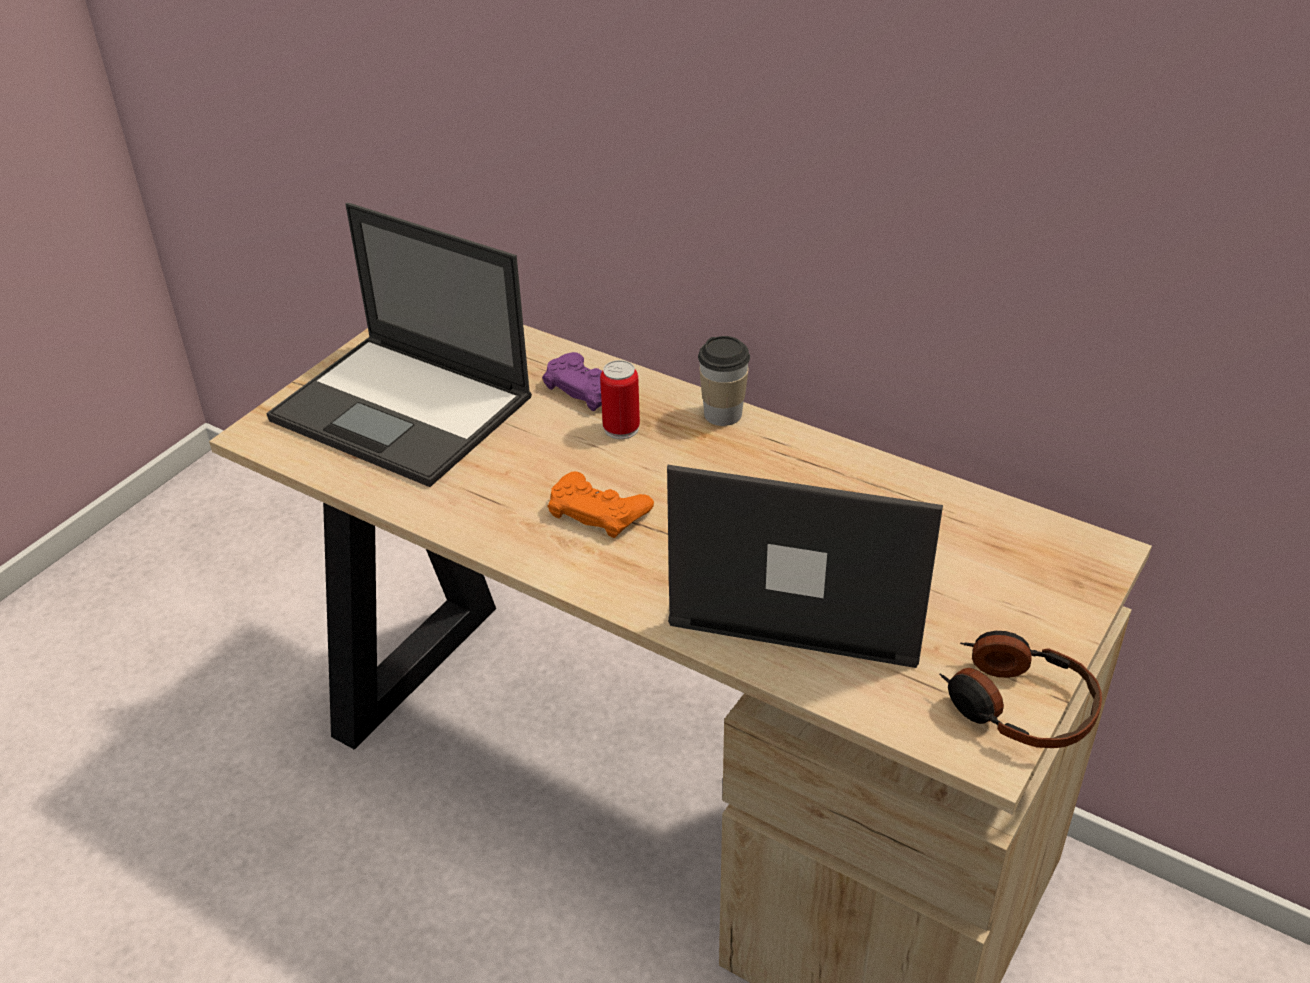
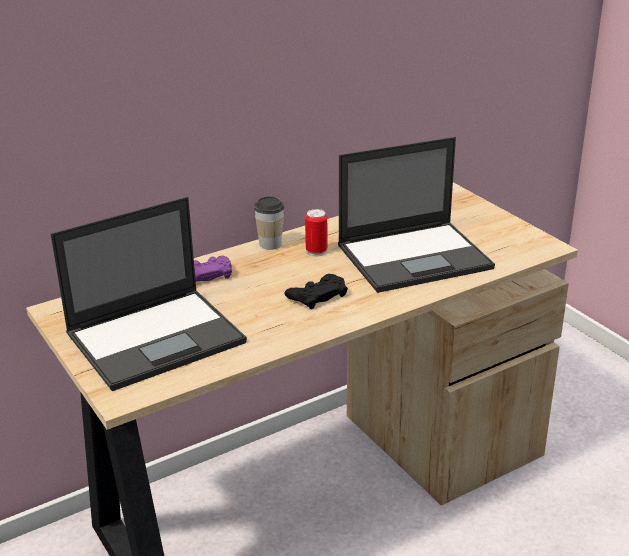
camera: 65 degrees left, 10 degrees down
(598, 511) = (317, 296): orange game controller -> black game controller
(621, 428) = (252, 274): can -> can (316, 251)
(803, 580) = (415, 256): laptop -> laptop turned 150 degrees counterclockwise
(1017, 705) = (526, 233): headphones -> none

